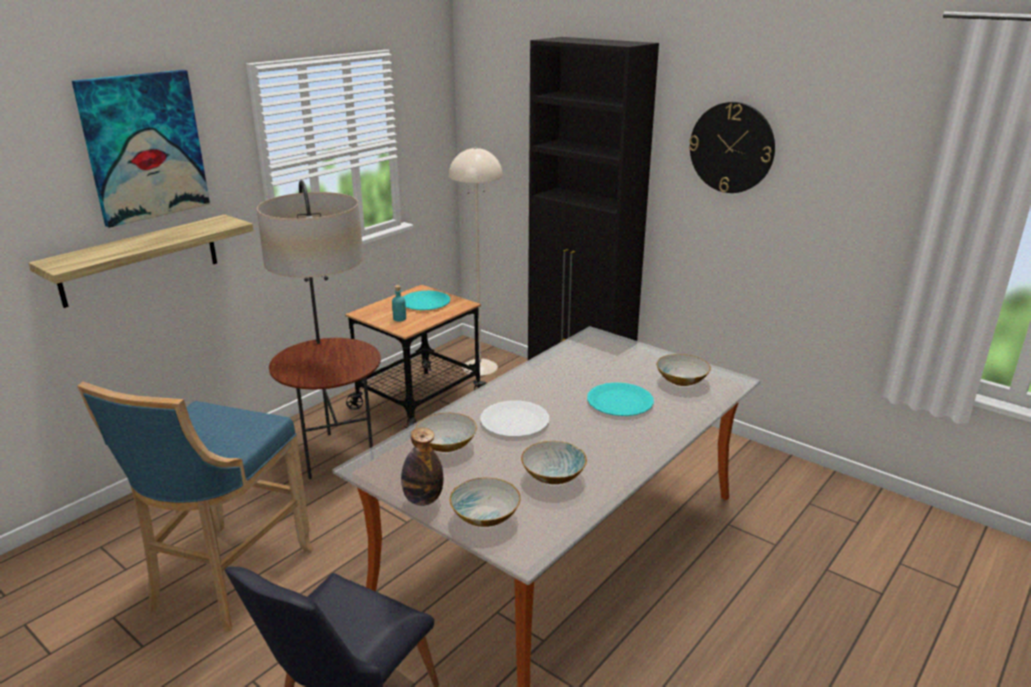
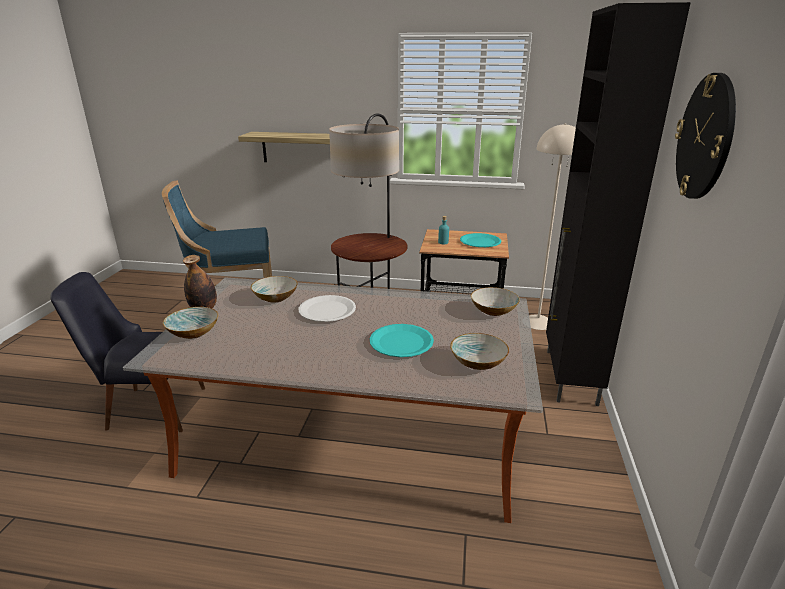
camera: 60 degrees right, 0 degrees up
(144, 147) = (320, 79): picture -> none
(553, 476) = (259, 343): bowl -> bowl (493, 311)

